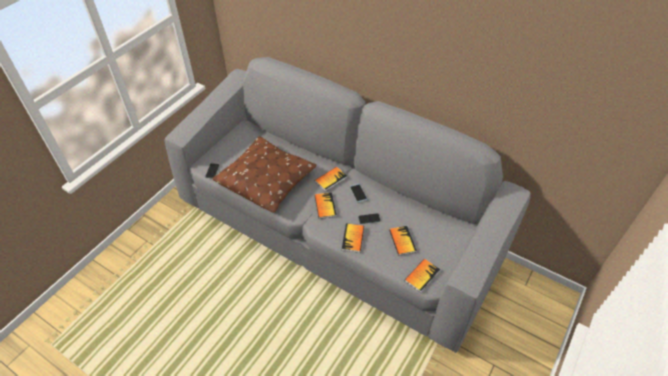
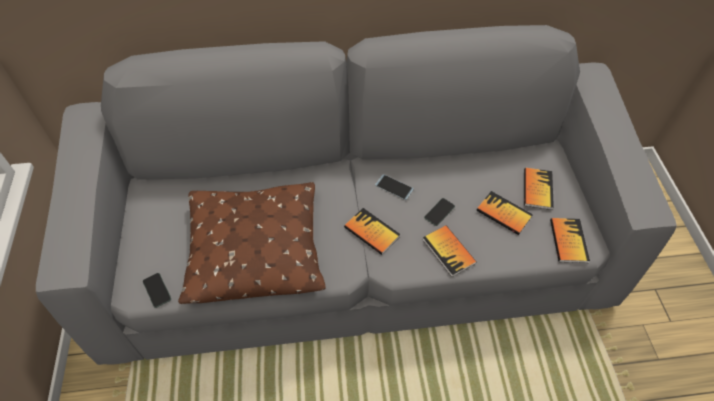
camera: 40 degrees left, 5 degrees up
(331, 179) = (342, 191): book -> book (537, 189)

